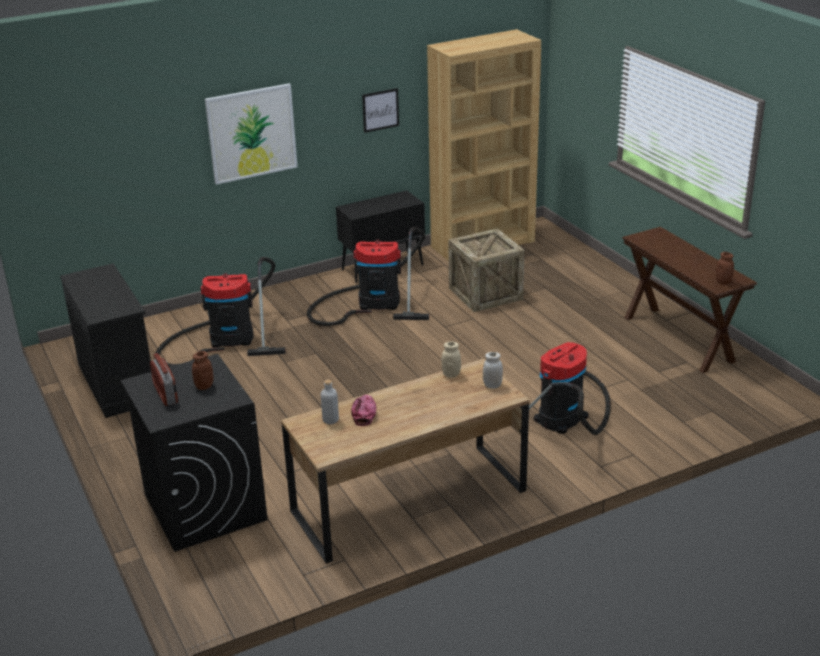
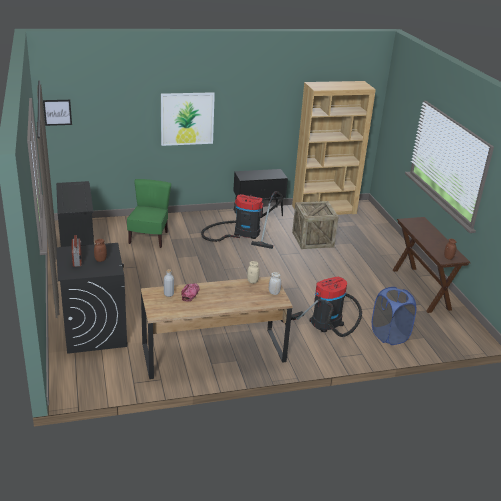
camera: 10 degrees right, 0 degrees up
(226, 339) = (149, 238): vacuum cleaner -> green chair
(380, 110) = (270, 117): picture -> picture (57, 112)
(661, 418) = (389, 335): none -> blue laundry basket

